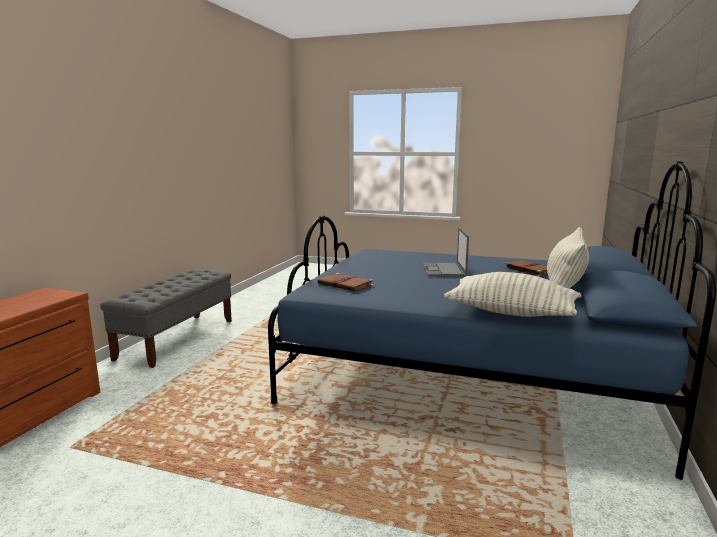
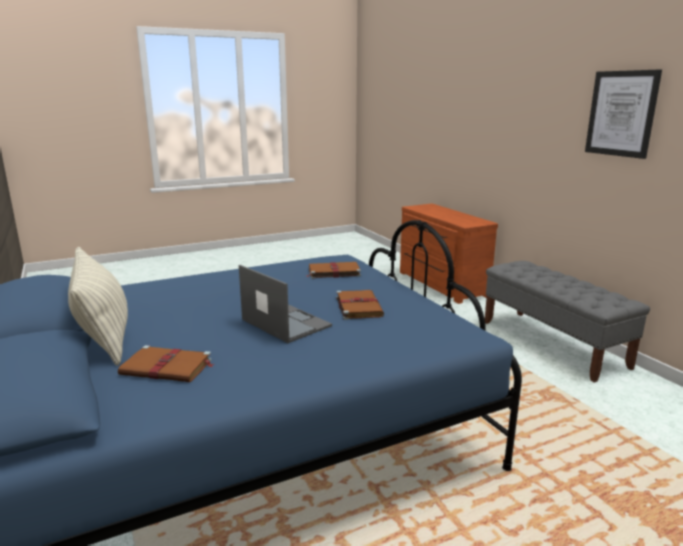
camera: 135 degrees right, 5 degrees up
(138, 139) = (621, 113): none -> picture
(387, 267) = (358, 306): none -> brown book
(510, 313) = (154, 285): pillow -> none

